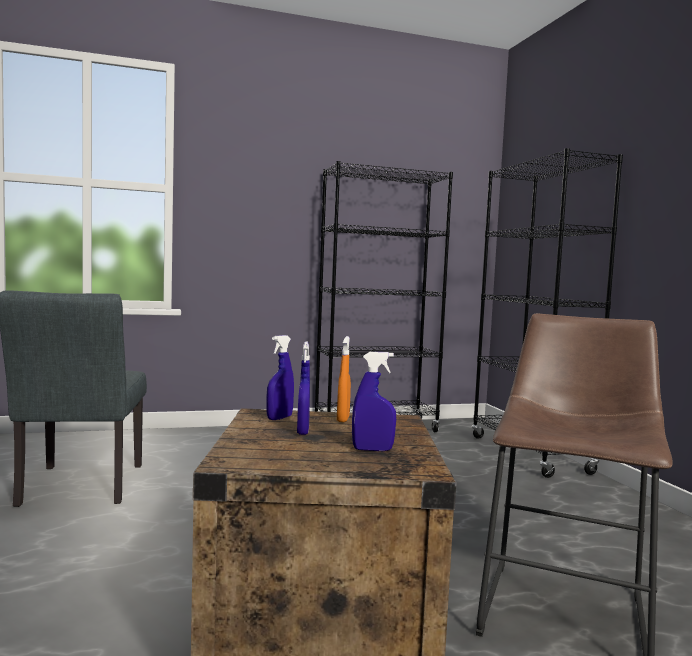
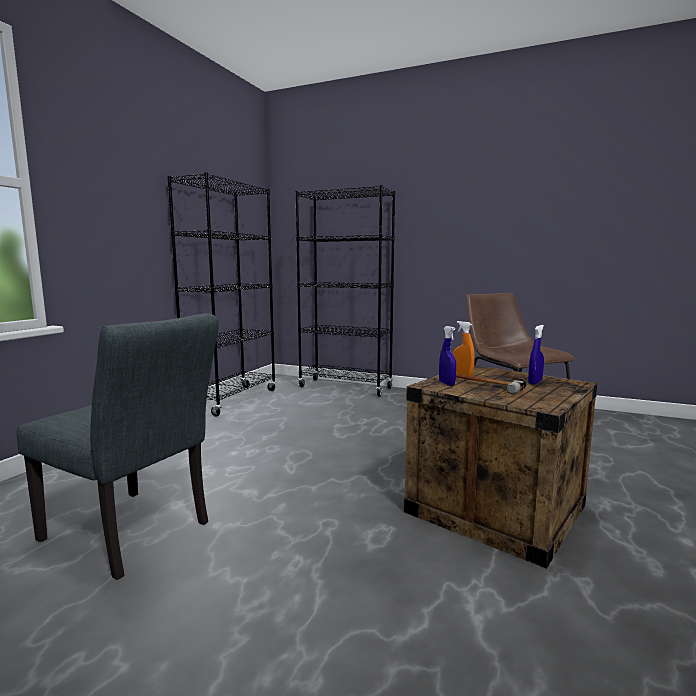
camera: 50 degrees left, 5 degrees up
(303, 431) = (485, 385): blue spray bottle -> hammer

